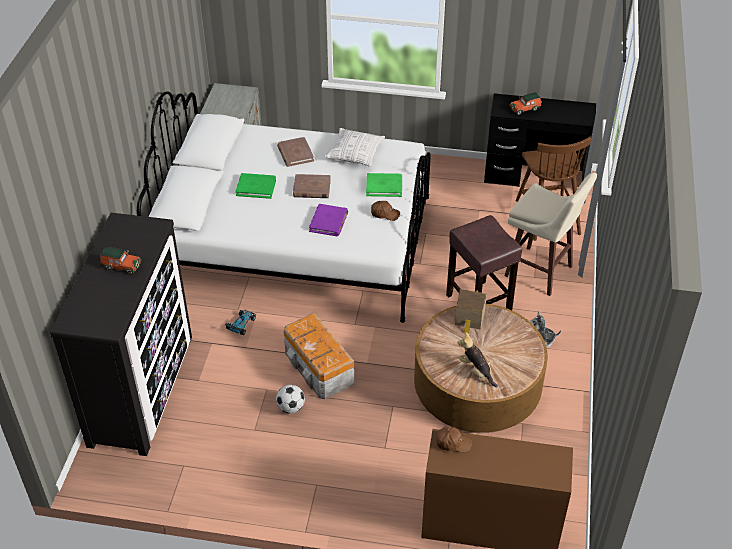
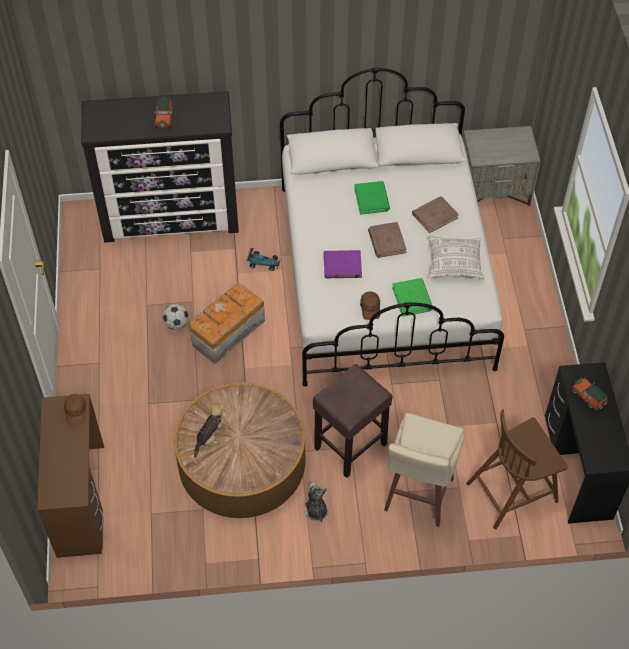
camera: 75 degrees right, 10 degrees up
(470, 319) = (277, 420): toy house -> none

